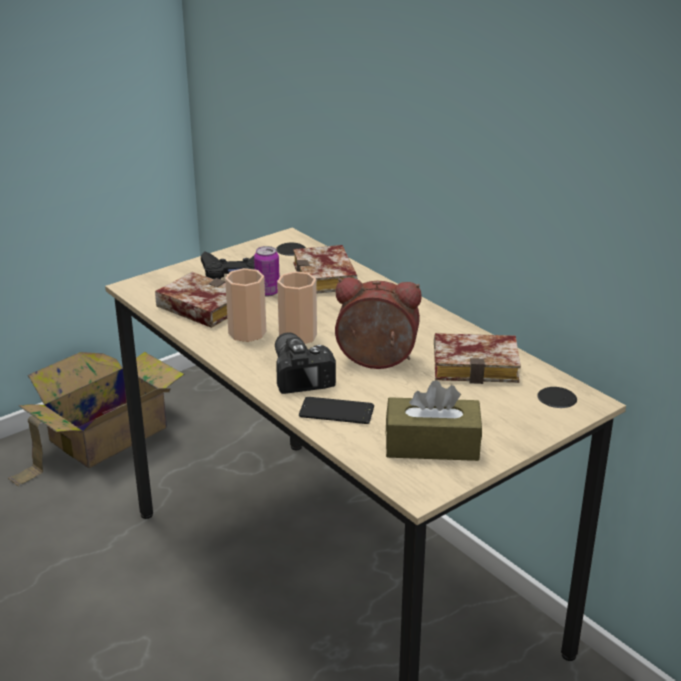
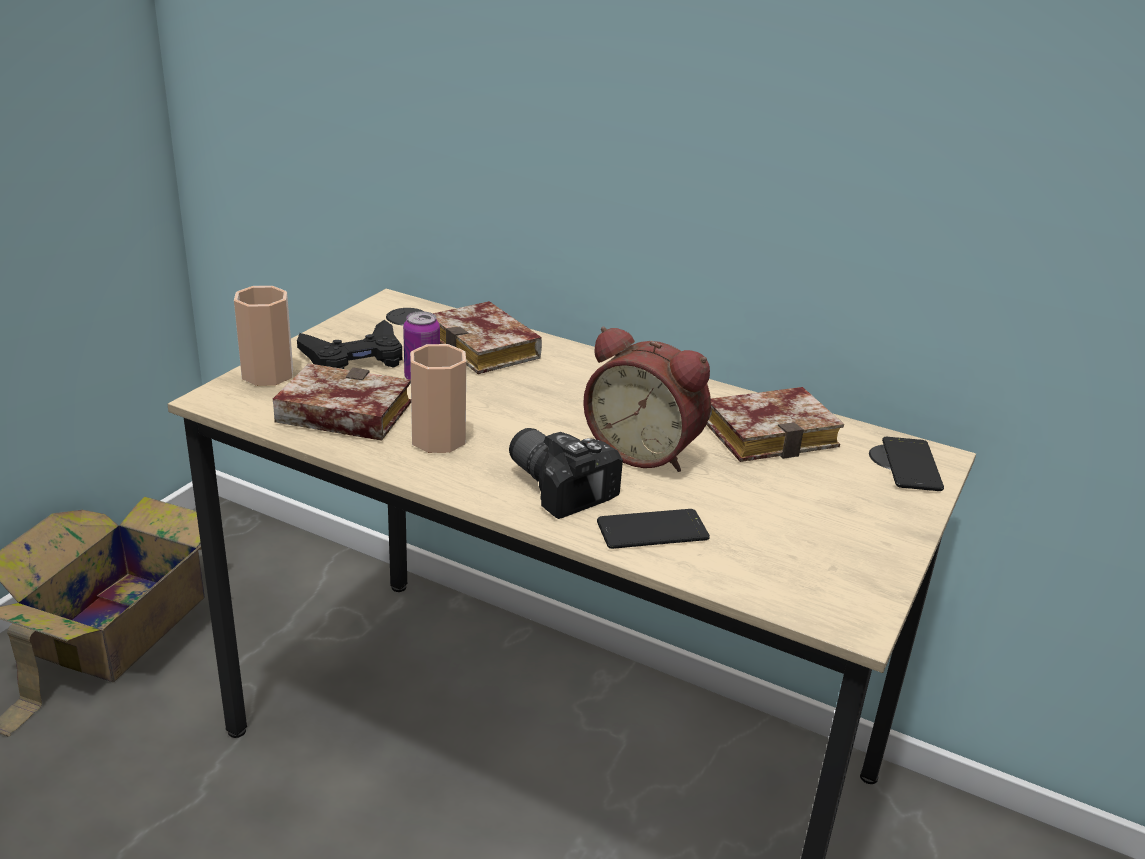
camera: 25 degrees left, 0 degrees up
(298, 336) = (513, 433): cup -> cup (267, 374)
(376, 362) = (645, 451): alarm clock -> alarm clock turned 135 degrees counterclockwise
(432, 445) = (812, 552): brown tissue box -> none
(563, 404) = (911, 465): none -> phone

